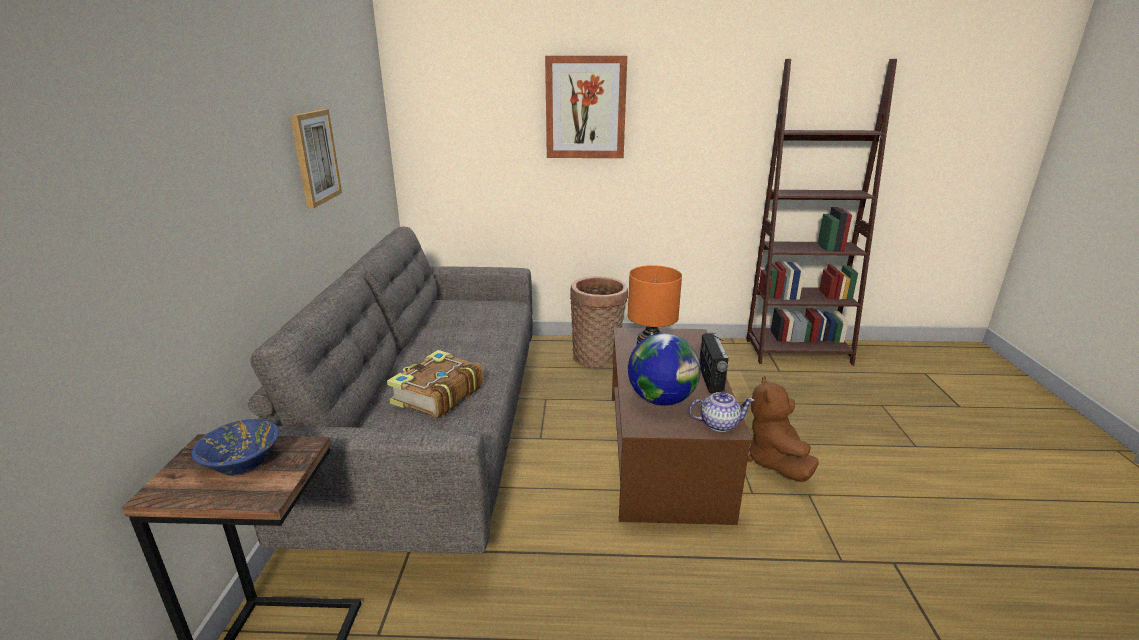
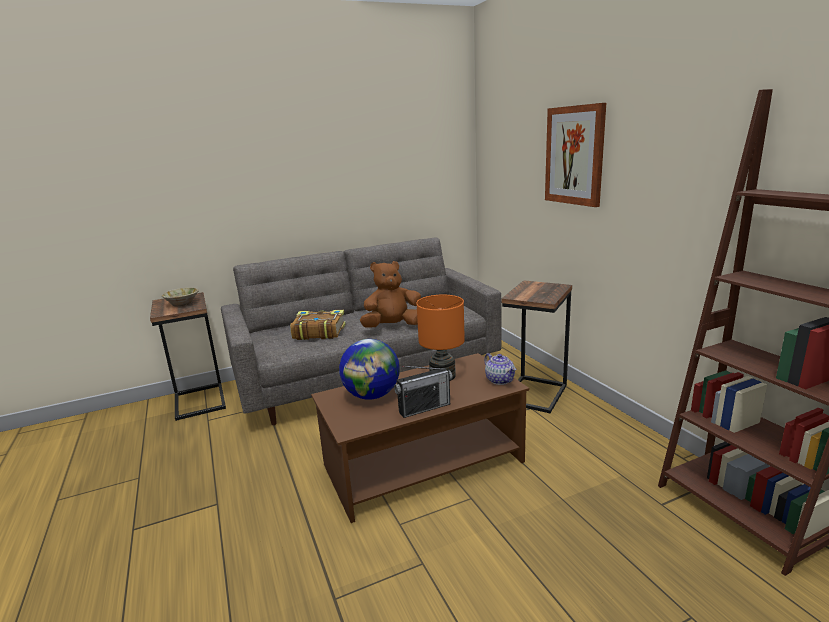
camera: 65 degrees right, 5 degrees down
(242, 462) = (182, 303): blue bowl -> beige bowl
(314, 157) = (351, 181): picture -> none
(597, 357) = (536, 394): basket -> side table
(718, 424) = (351, 424): teapot -> teapot (500, 380)
(775, 461) = (461, 531): brown plush toy -> brown plush toy (392, 326)

